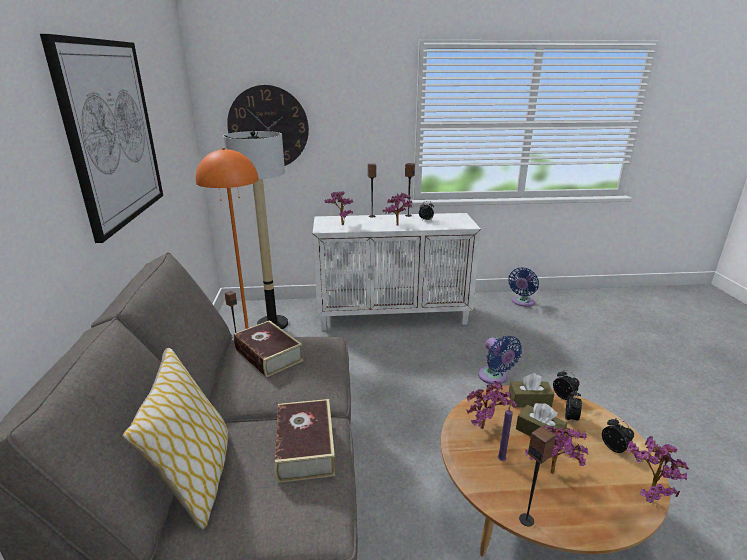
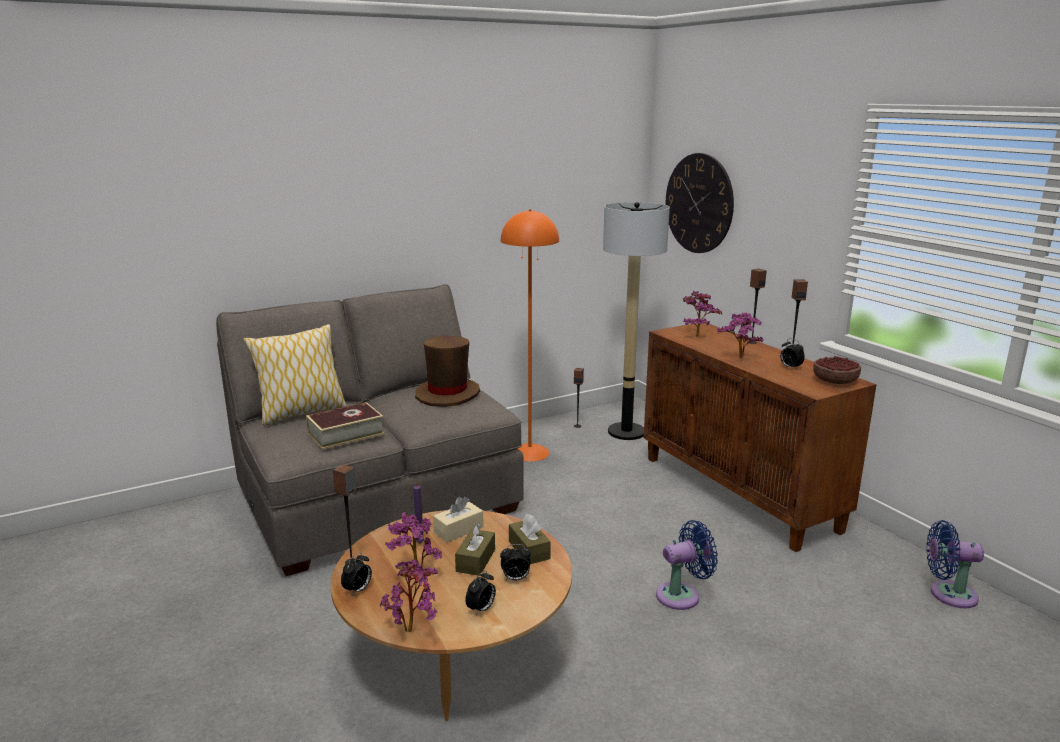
camera: 65 degrees right, 5 degrees down
(112, 134) = (451, 184): picture -> none
(268, 355) = (448, 394): book -> brown hat
(393, 316) = (739, 493): white cabinet -> brown cabinet
(455, 218) = (834, 380): none -> bowl
(485, 430) = (458, 530): potted plant -> beige tissue box
(494, 377) = (682, 595): blue fan -> blue fan turned 150 degrees counterclockwise
(564, 397) = (556, 572): alarm clock -> alarm clock (358, 590)

